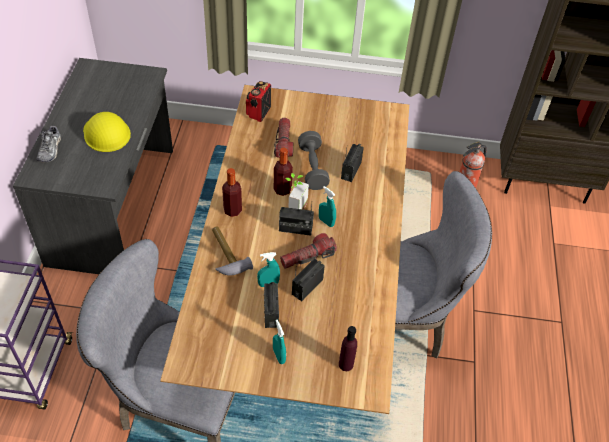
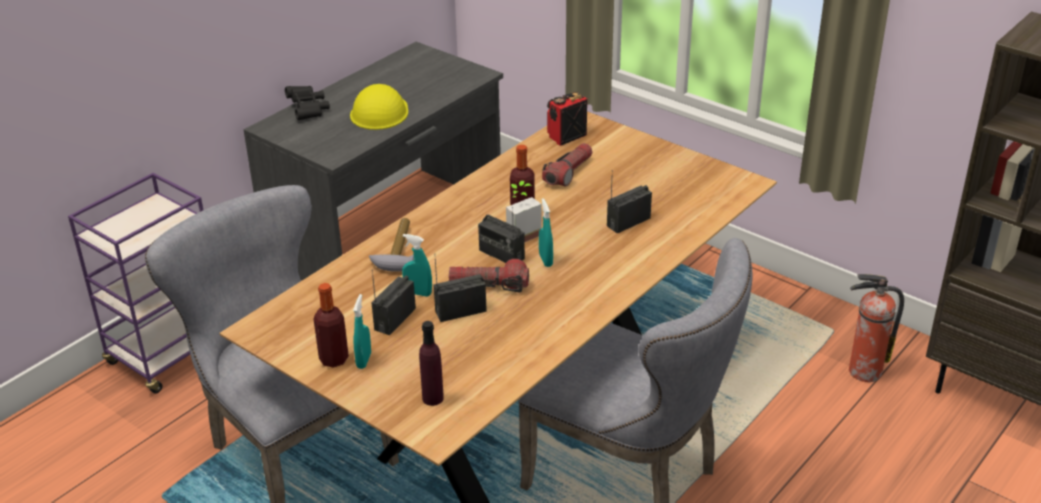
camera: 35 degrees right, 15 degrees down
(50, 149) = (308, 110): shoe -> black binoculars
(232, 210) = (445, 215): bottle -> bottle (334, 359)
(312, 168) = (581, 206): grey dumbbell -> none

